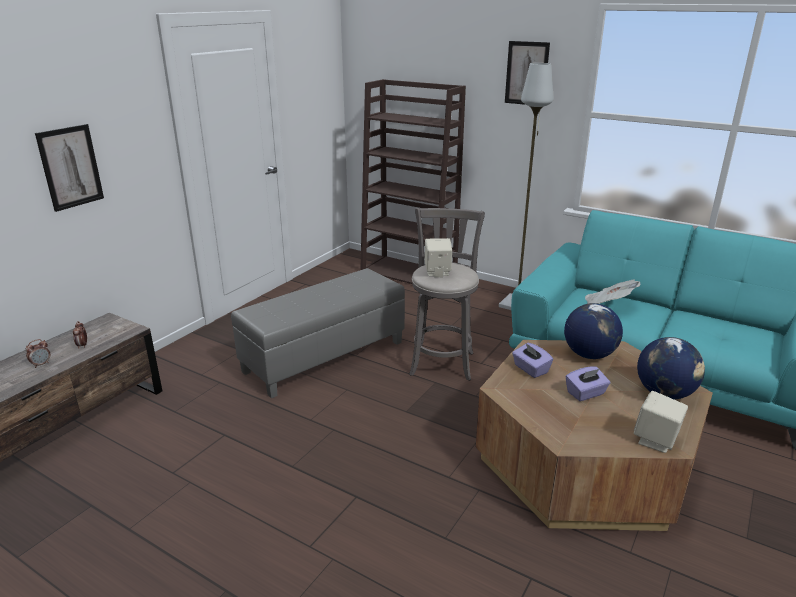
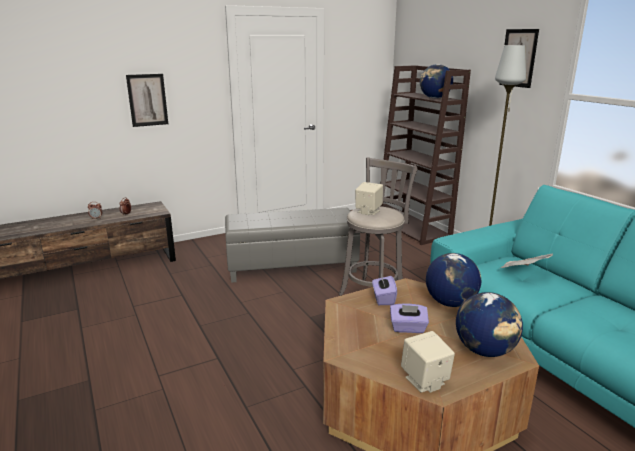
camera: 30 degrees right, 5 degrees down
(426, 120) = (434, 98): none -> globe

